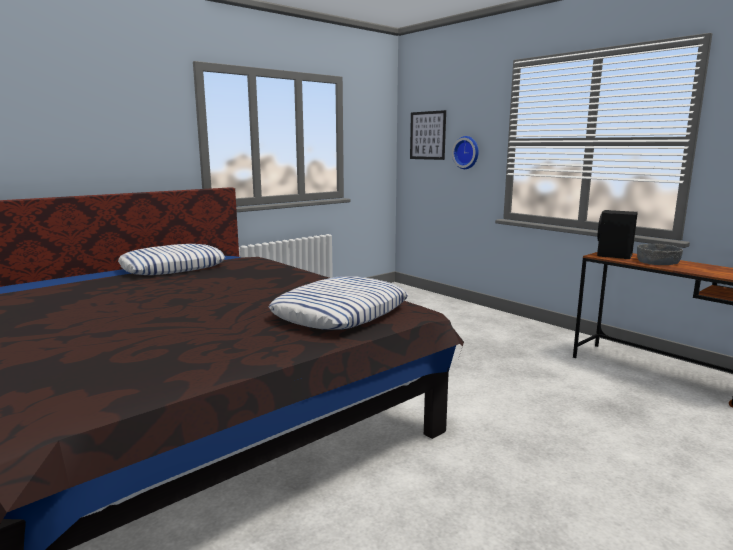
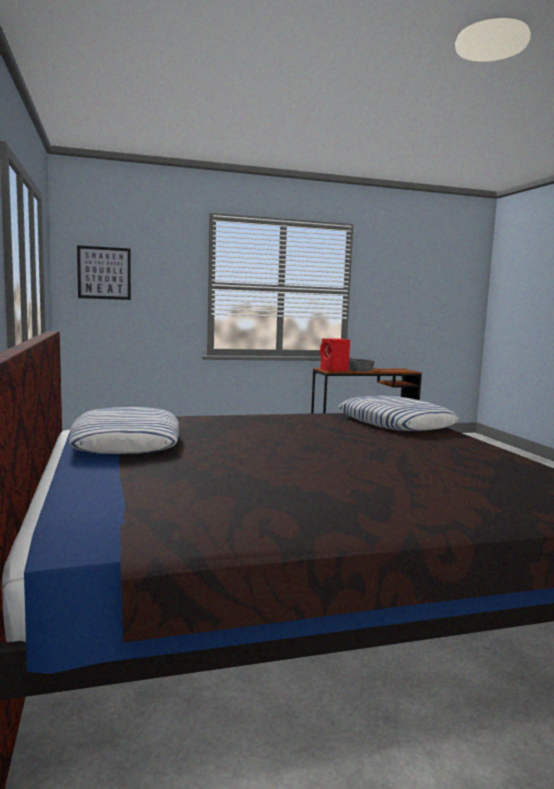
camera: 65 degrees left, 5 degrees down
(467, 152) = (160, 293): wall clock -> none
(614, 256) = (334, 370): black speaker -> red speaker

